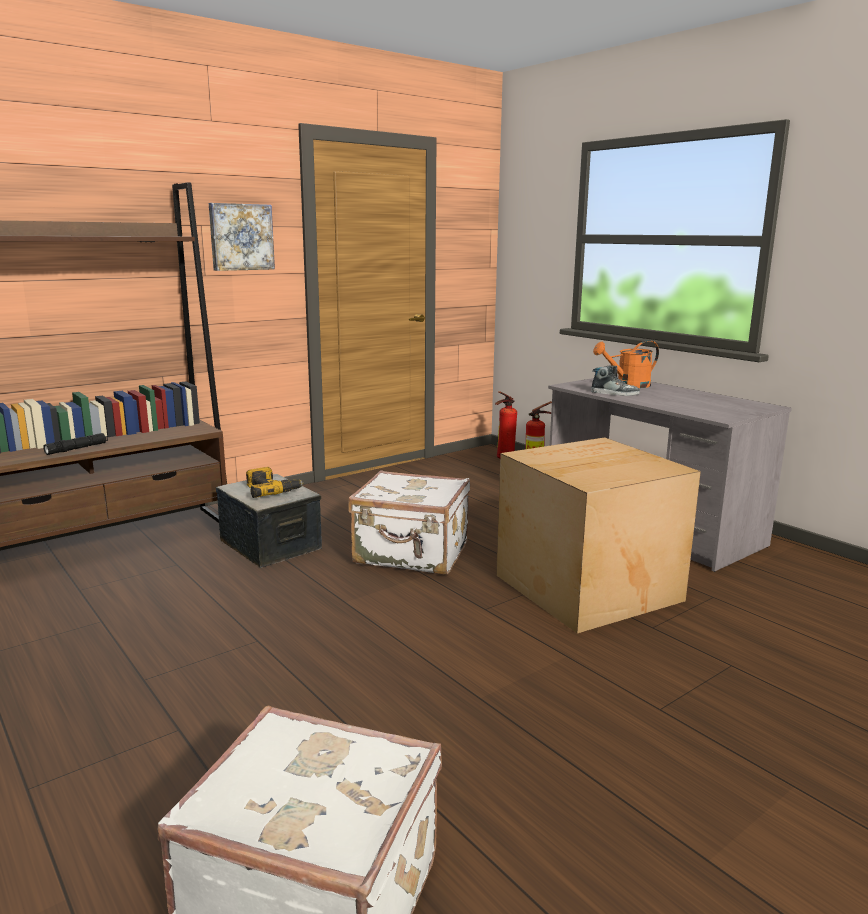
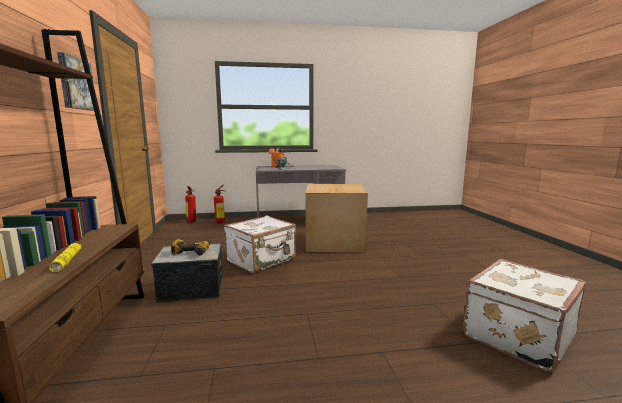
camera: 60 degrees left, 5 degrees down
(77, 448) = (67, 261): black flashlight -> yellow flashlight

